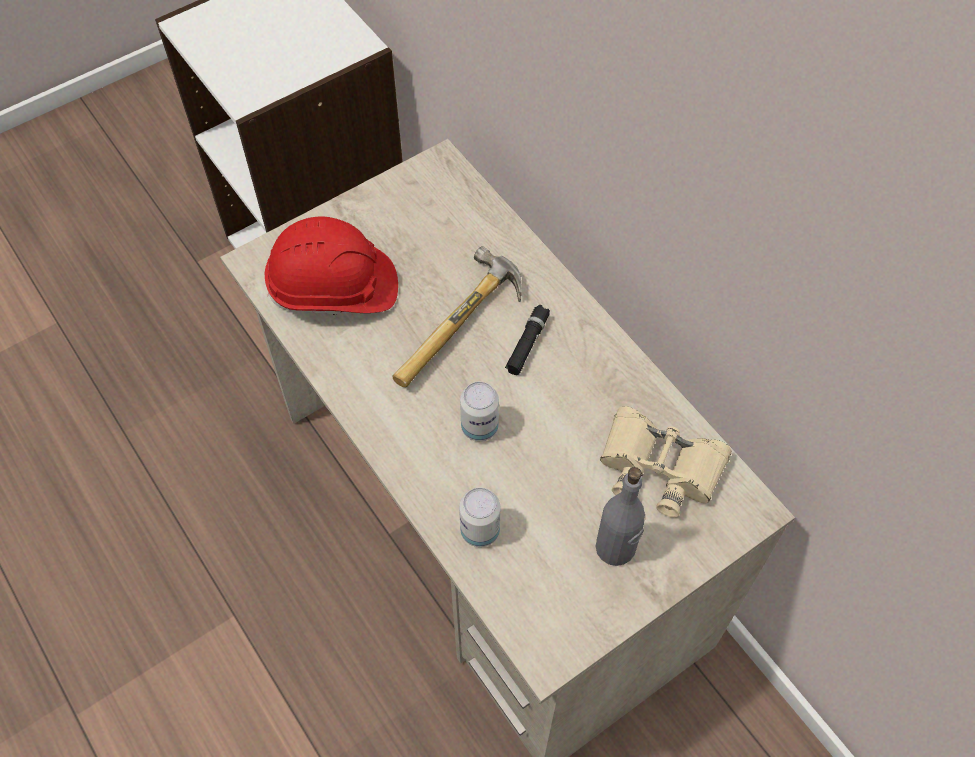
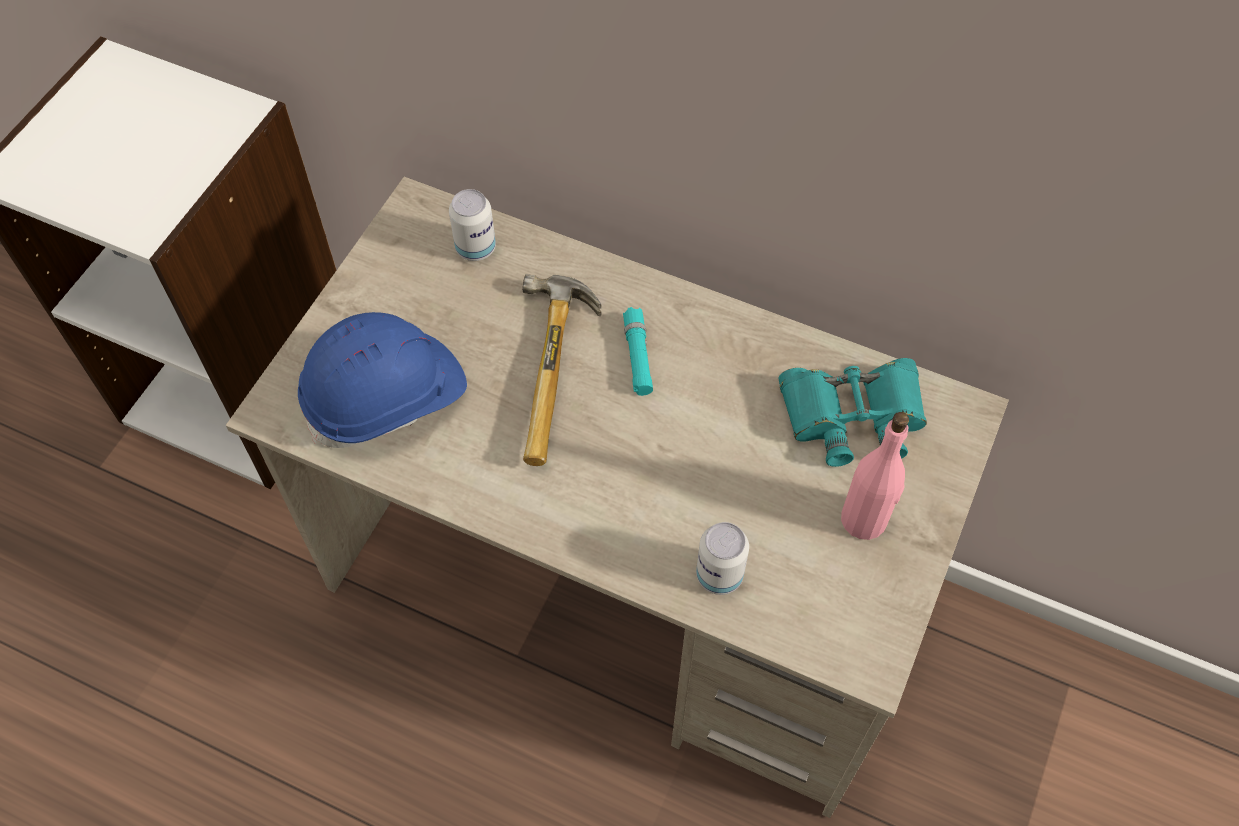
camera: 30 degrees left, 0 degrees up
(334, 289) = (386, 398): red hard hat -> blue hard hat
(479, 427) = (646, 468): can -> can (475, 248)
(527, 344) = (637, 356): black flashlight -> turquoise flashlight
(615, 548) = (864, 519): grey bottle -> pink bottle
(659, 467) = (853, 416): beige binoculars -> turquoise binoculars

